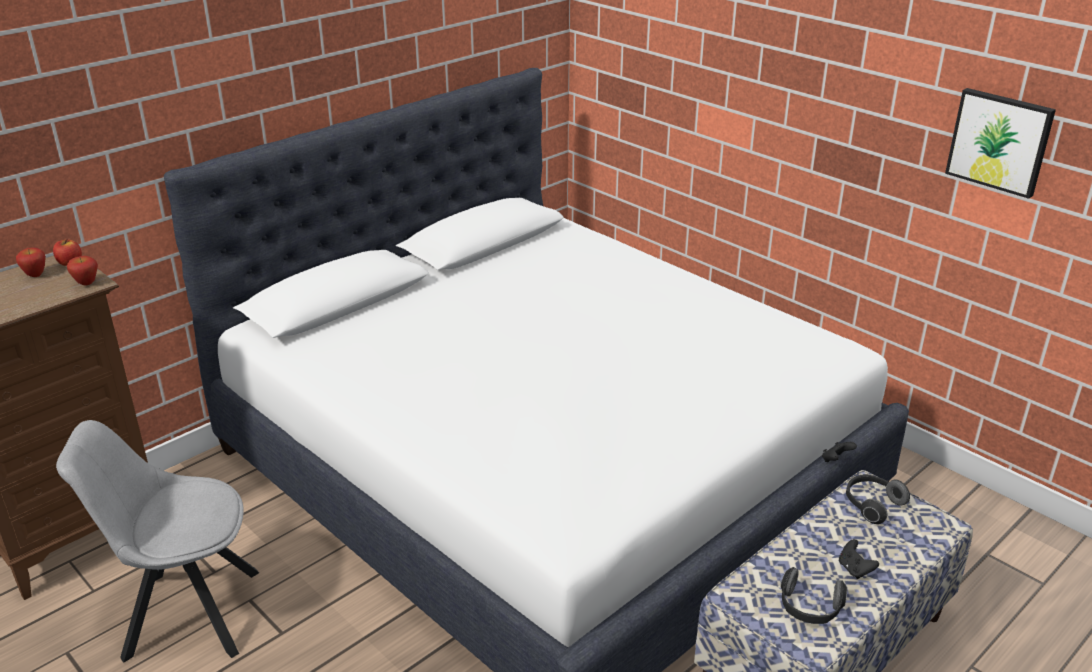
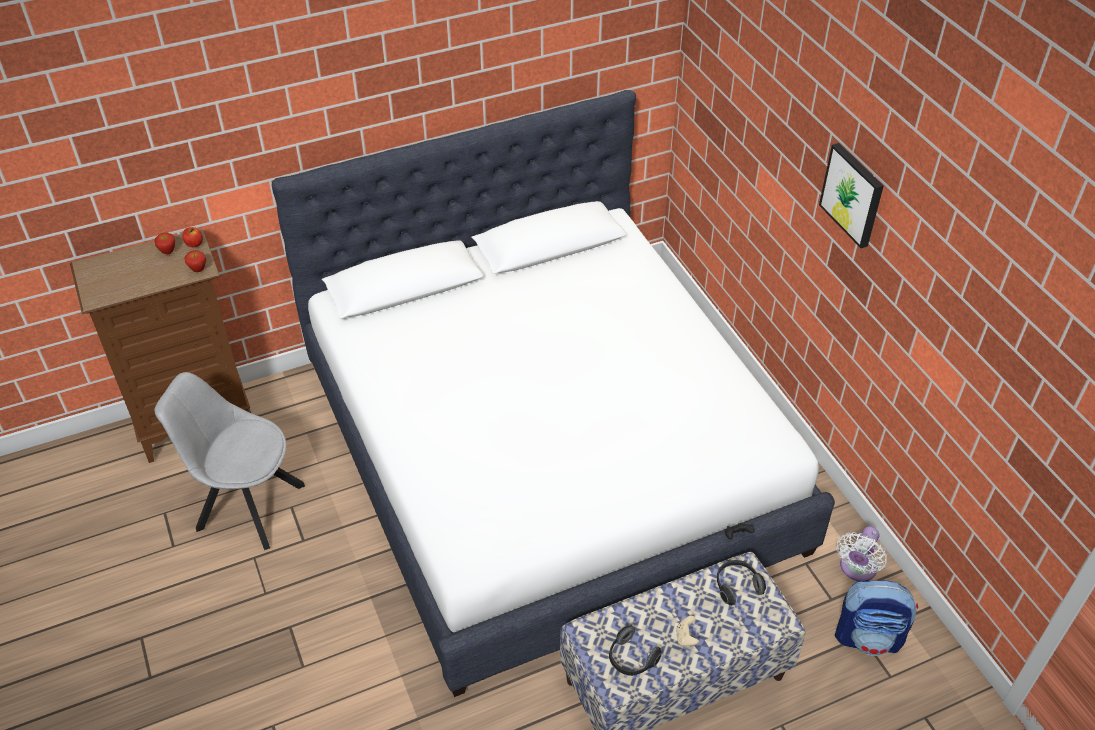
camera: 20 degrees right, 15 degrees up
(854, 569) = (686, 637): black game controller -> beige game controller
(936, 494) = (856, 569): none -> white fan
(994, 553) = (868, 637): none -> backpack
(1000, 141) = (945, 317): picture -> picture (853, 194)

